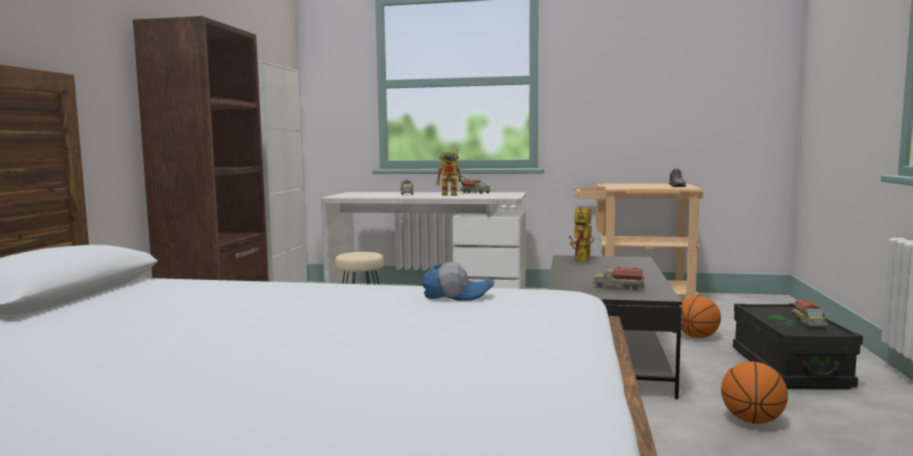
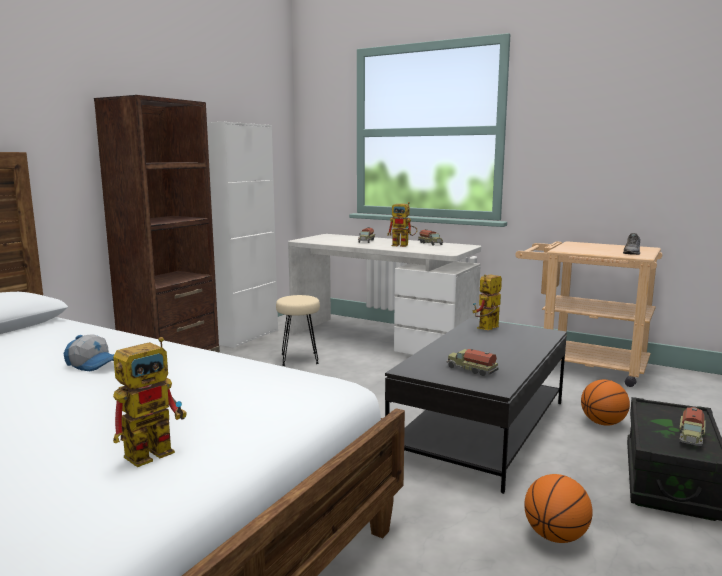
camera: 20 degrees right, 5 degrees up
(457, 296) = (232, 375): cap -> cap (94, 364)
(505, 349) = (156, 449): none -> toy robot

